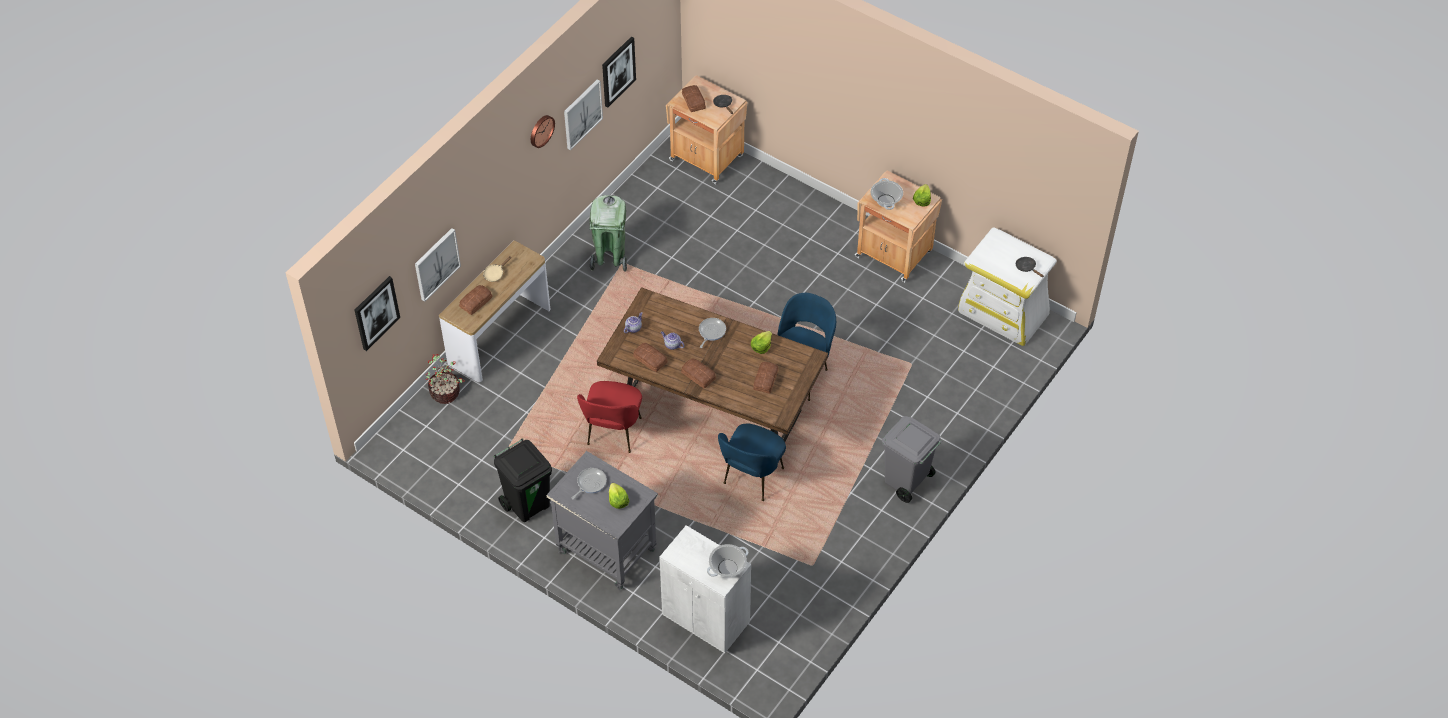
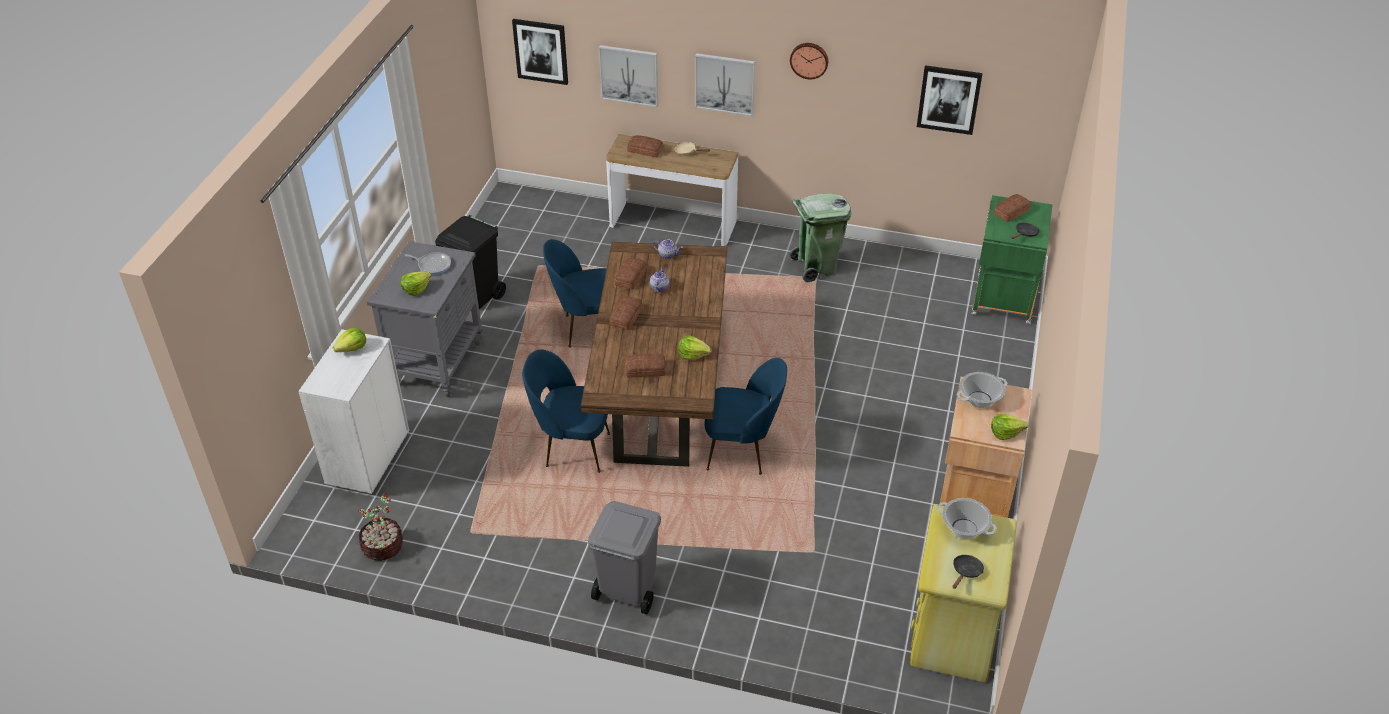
camera: 70 degrees right, 10 degrees down
(446, 393) = (587, 211): potted plant -> potted plant (383, 548)
(582, 114) = (878, 100): picture -> picture (725, 83)
(612, 435) = (586, 329): red chair -> blue chair
(688, 552) = (352, 348): none -> lettuce
(707, 159) = (1003, 300): brown cart -> green cart
(711, 332) = (693, 311): frying pan -> none
(727, 568) = (338, 384): cooking pot -> cooking pot (964, 529)
(1003, 313) = (953, 629): white nightstand -> yellow nightstand

